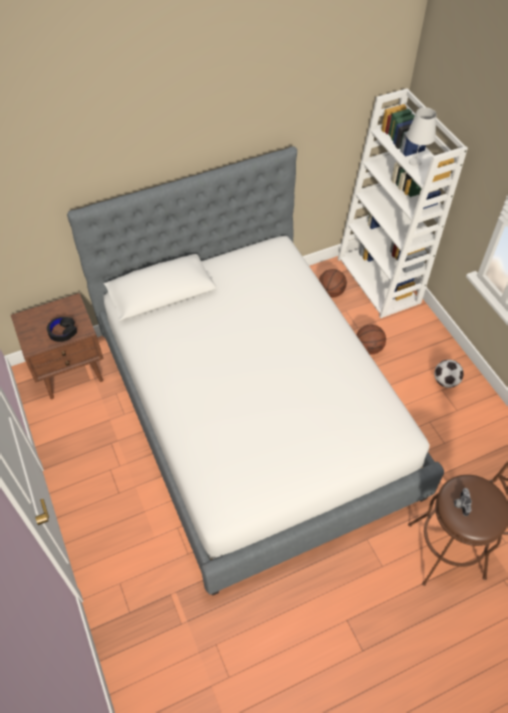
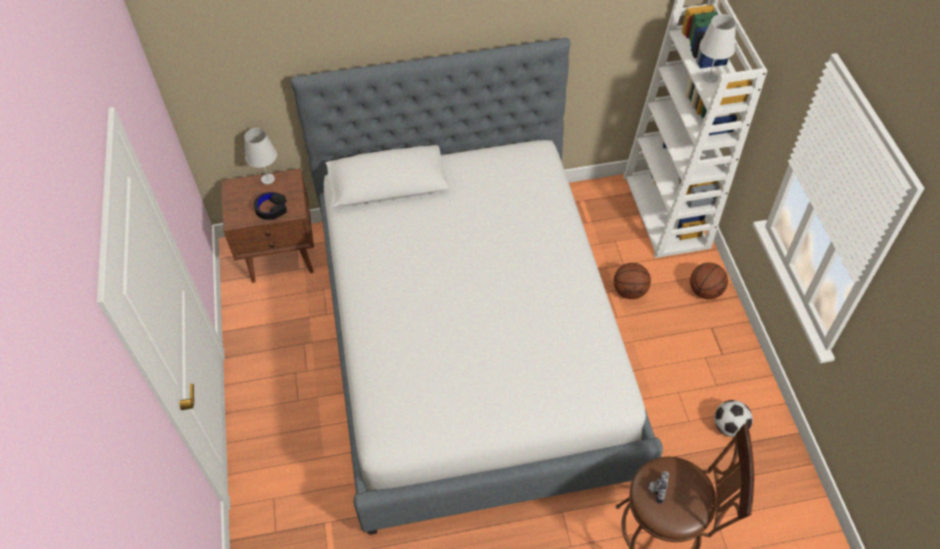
camera: 15 degrees right, 0 degrees up
(52, 307) = (268, 179): none -> white table lamp
(331, 292) = (603, 216): basketball -> basketball (705, 291)
(445, 381) = (712, 348): football -> football (729, 427)

